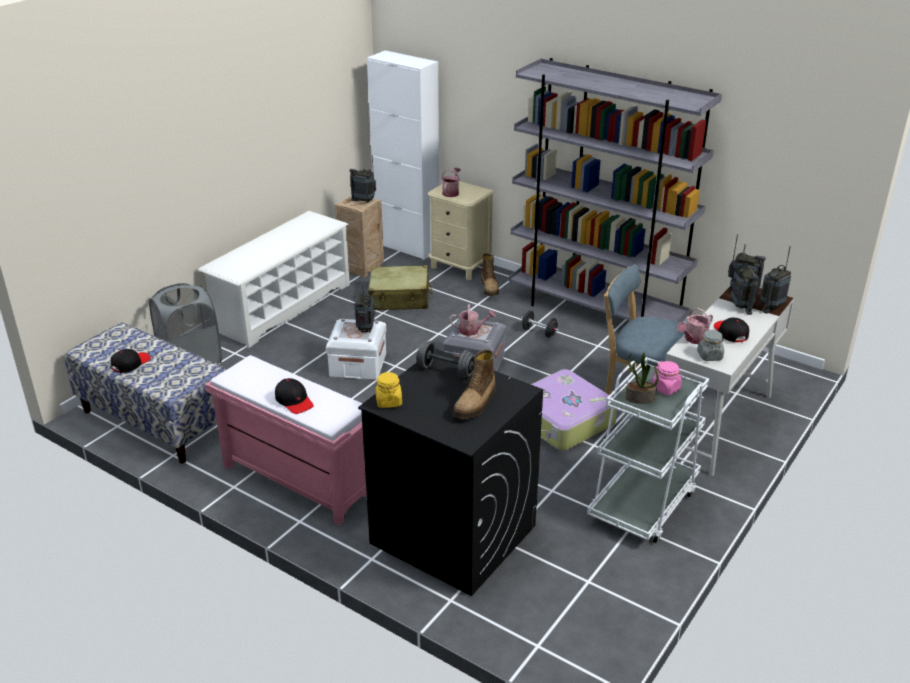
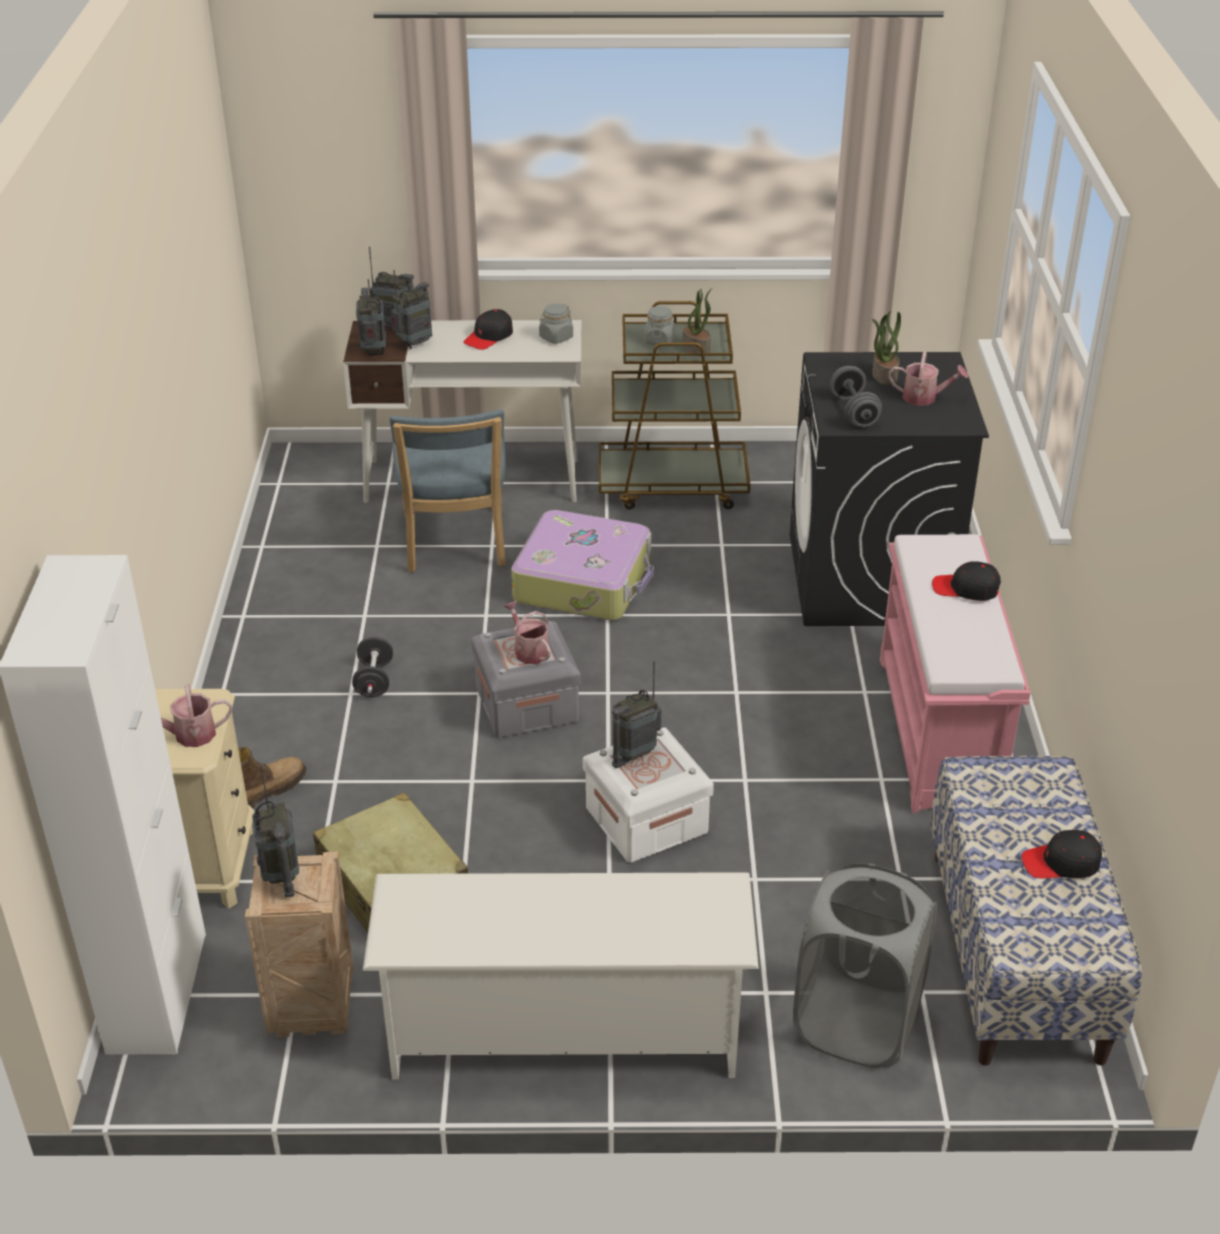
camera: 125 degrees left, 5 degrees up
(294, 401) = (966, 589): black cap -> black cap turned 90 degrees counterclockwise
(388, 401) = (954, 421): yellow jar -> none
(475, 404) = (884, 375): boot -> potted plant
(596, 313) = (262, 648): grey bookcase -> none
(643, 503) = (673, 485): white cart -> brown cart
(666, 388) = (659, 340): pink jar -> grey jar
(693, 339) = (530, 353): watering can -> watering can (924, 398)

